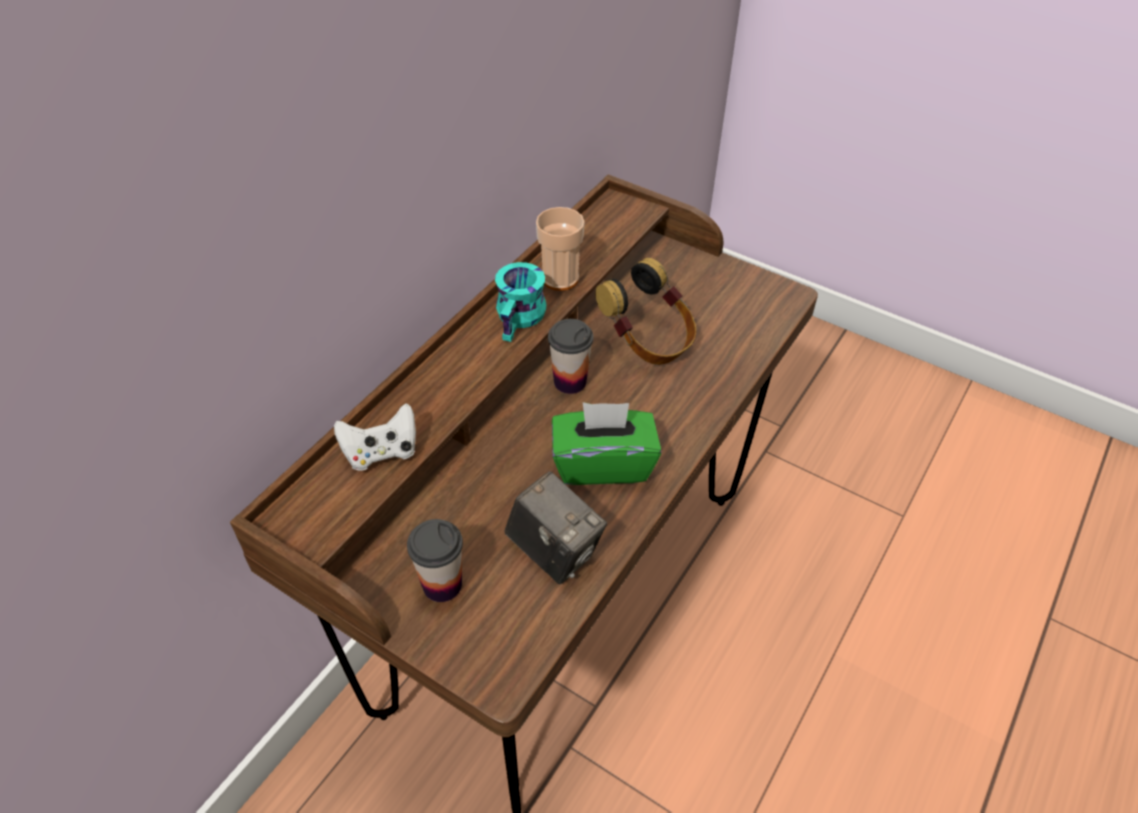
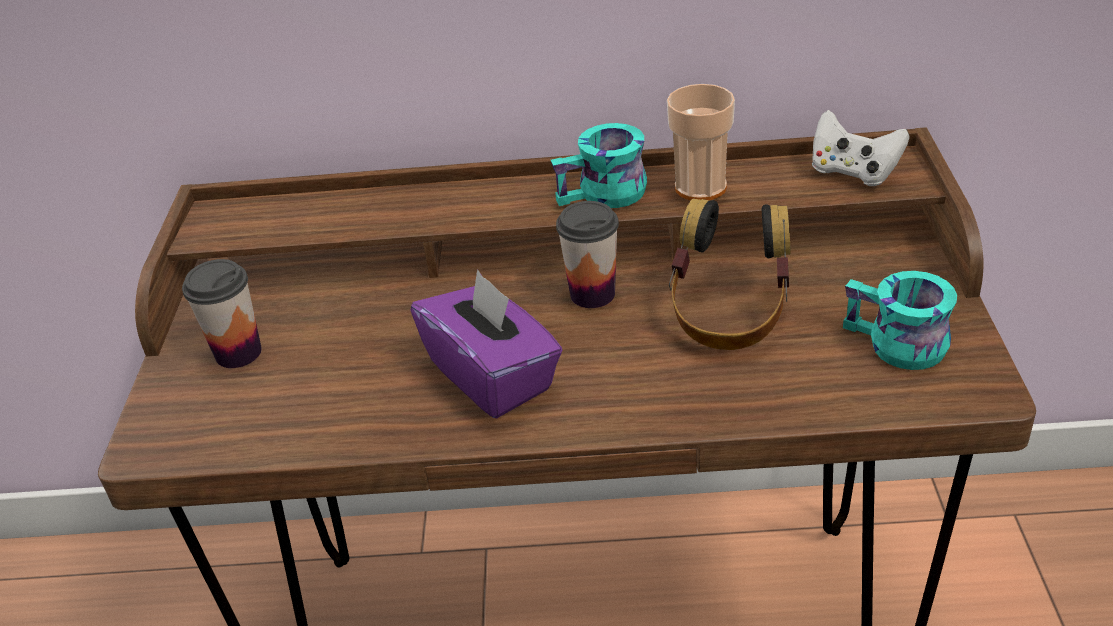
camera: 60 degrees right, 10 degrees down
(381, 452) = (330, 214): white game controller -> white game controller (853, 172)
(554, 551) = (336, 403): camera -> none
(603, 463) = (493, 376): green tissue box -> purple tissue box
(731, 301) = (894, 346): none -> turquoise mug

